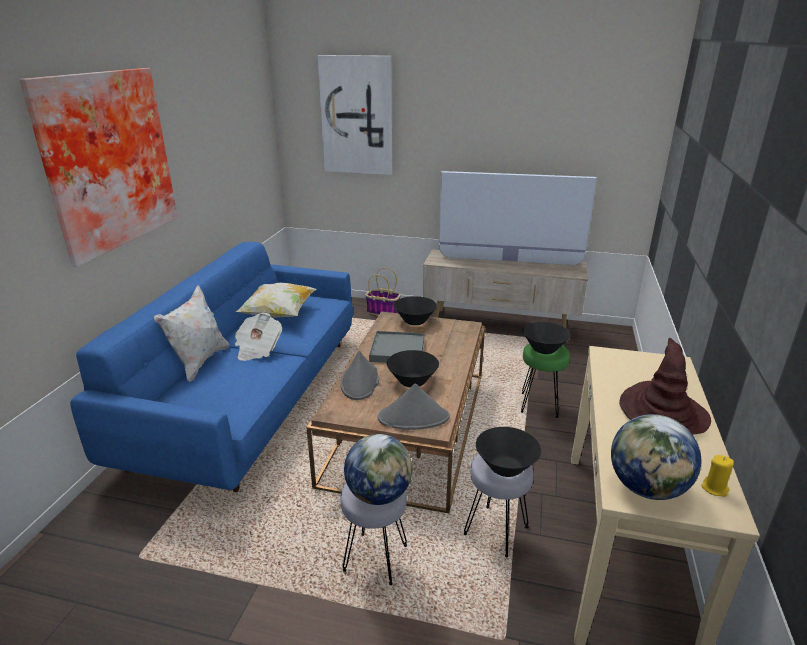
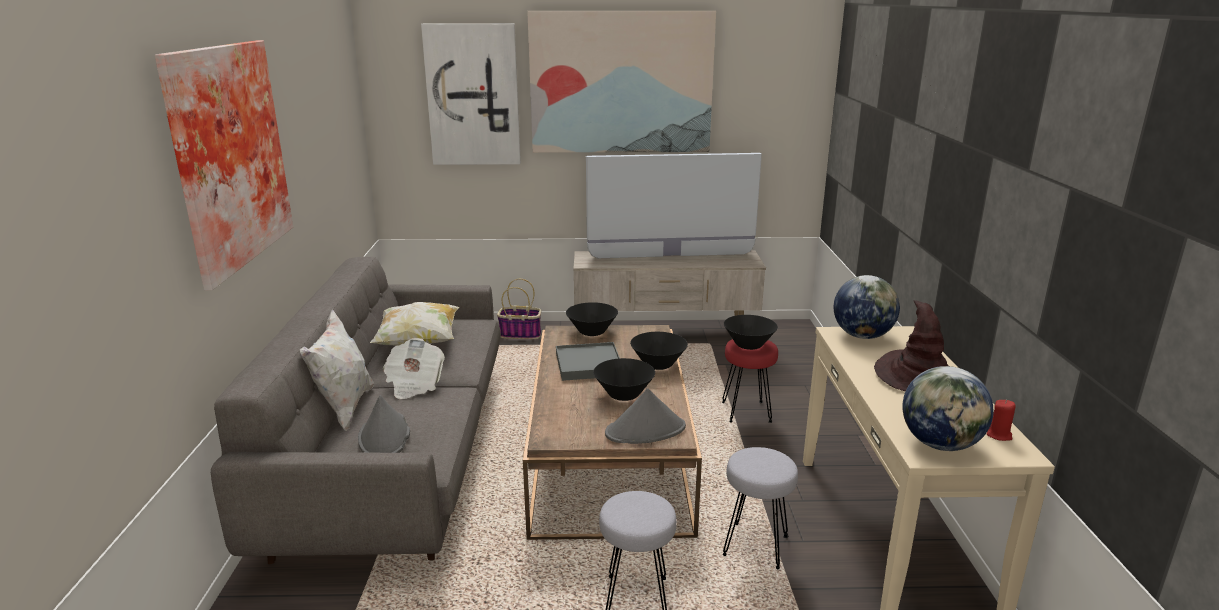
camera: 15 degrees left, 5 degrees down
(252, 398) = (399, 453): blue sofa -> grey sofa
(360, 382) = (563, 403): grey hat -> grey hat (384, 437)
(379, 494) = (646, 513): globe -> globe (862, 336)
(478, 109) = (621, 83): none -> picture
(506, 467) = (767, 464): black bowl -> black bowl (658, 364)
(540, 405) = (747, 412): green stool -> red stool
(714, 488) = (999, 435): yellow candle -> red candle

